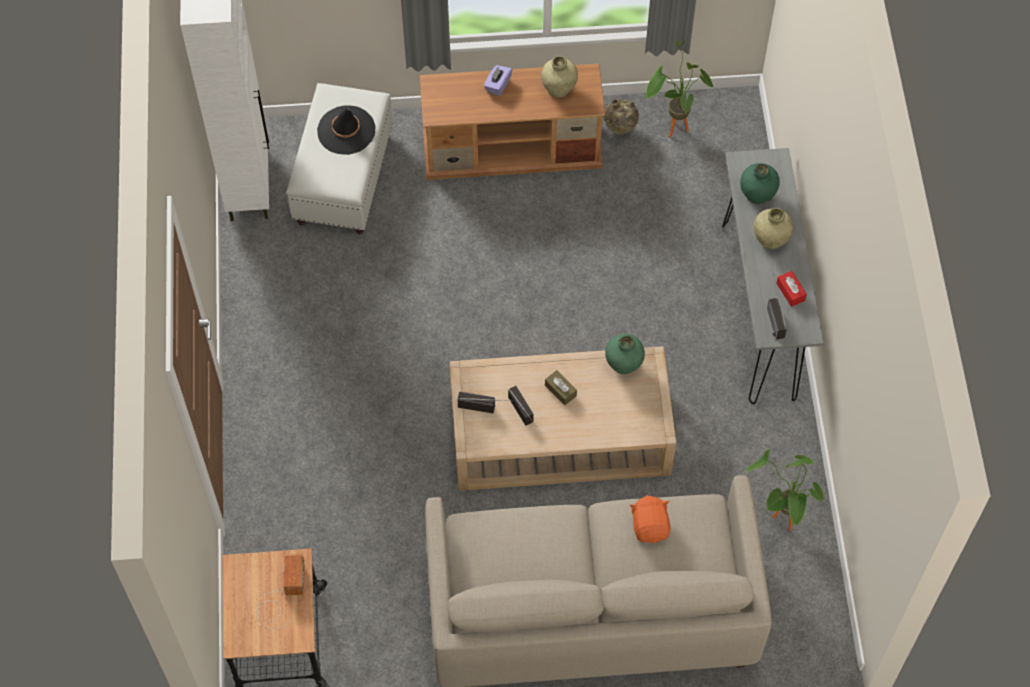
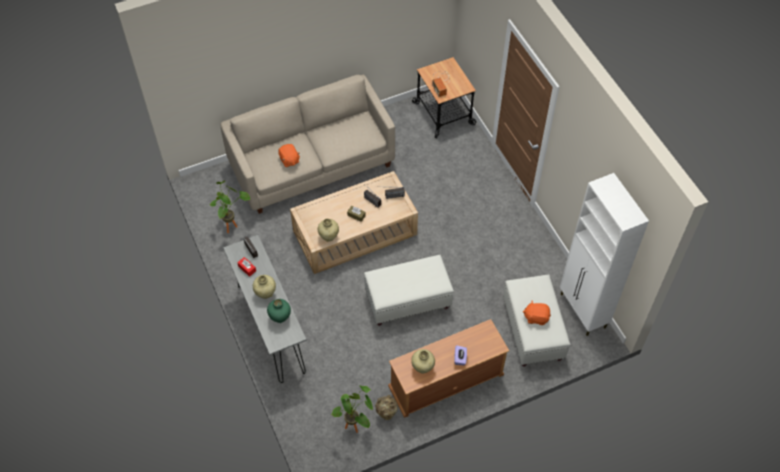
camera: 160 degrees right, 5 degrees down
(346, 130) = (536, 317): black hat -> orange plush toy
(519, 285) = (407, 301): none -> white ottoman
(623, 365) = (329, 236): green vase -> beige vase

